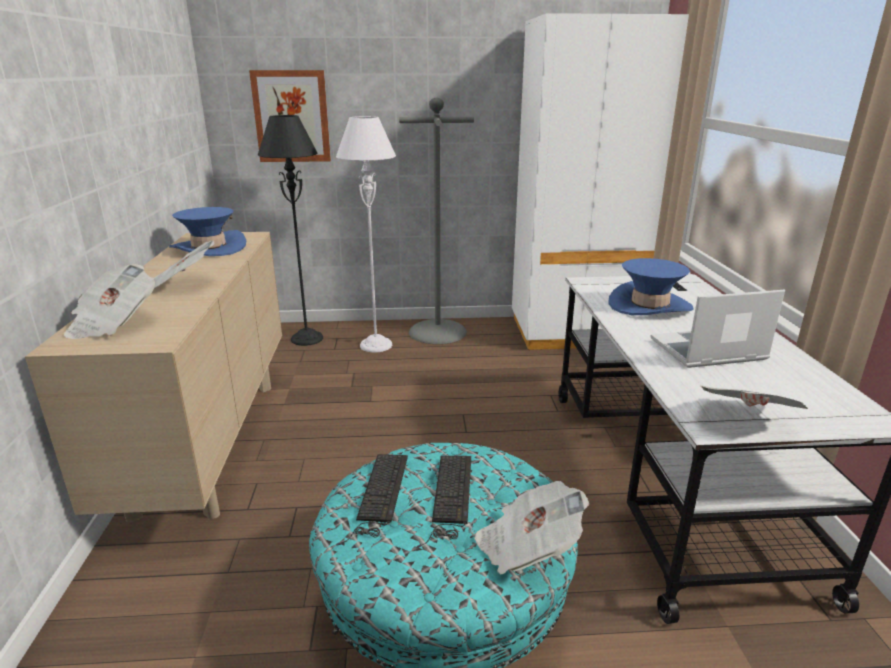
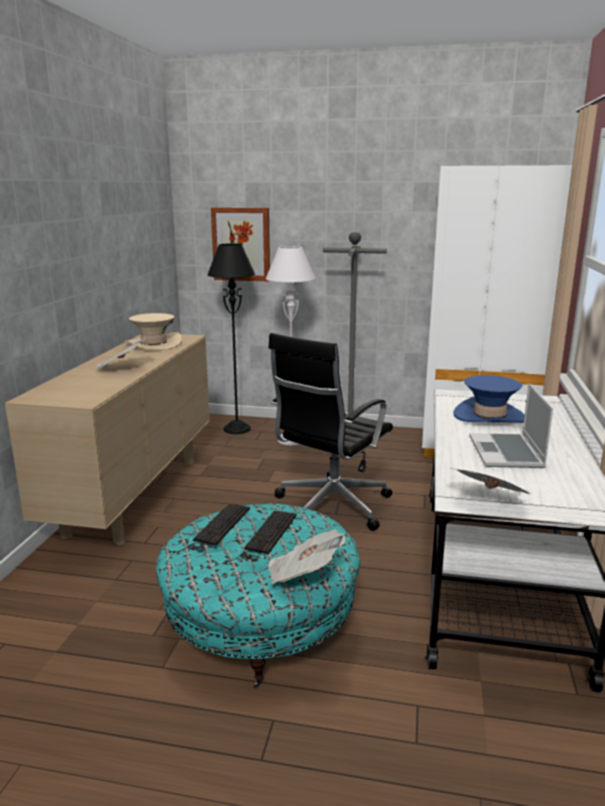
camera: 15 degrees right, 5 degrees down
(113, 324) = (64, 389): newspaper -> none
(209, 248) = (153, 344): blue hat -> beige hat
(456, 424) = (330, 507): none -> black office chair
(707, 351) = (507, 453): laptop -> laptop turned 90 degrees counterclockwise

